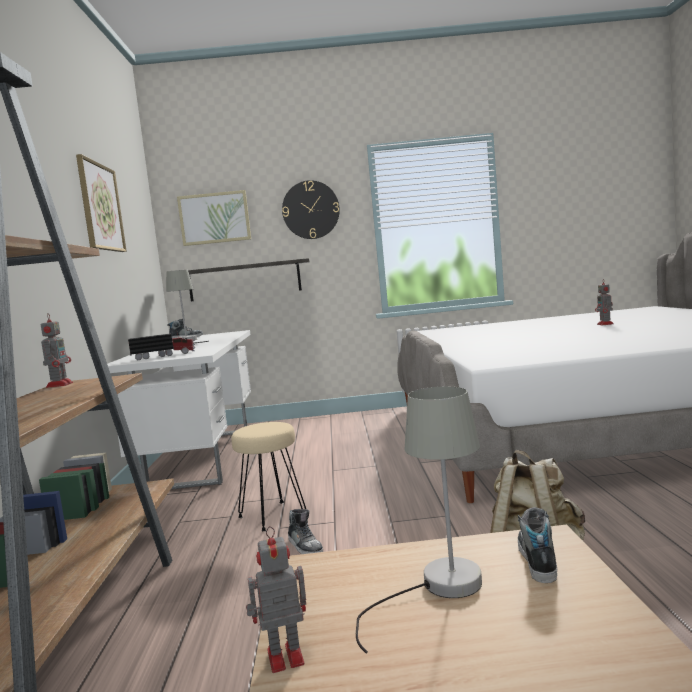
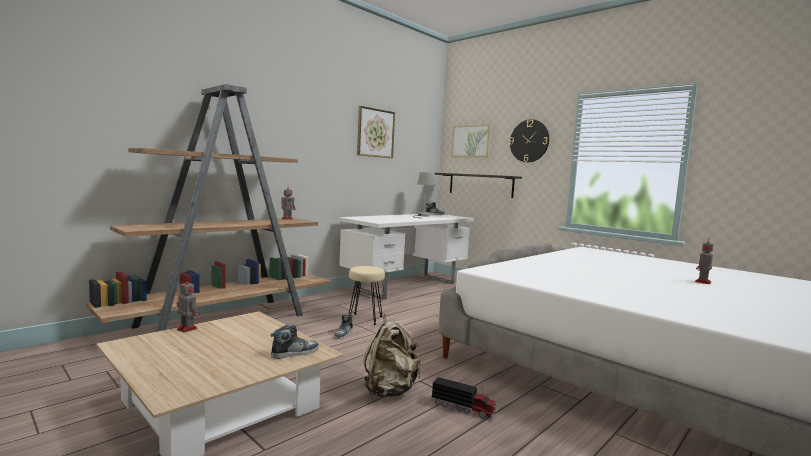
camera: 45 degrees right, 0 degrees up
(164, 355) = (372, 219): toy truck -> toy truck (464, 408)
(438, 589) = (251, 340): grey table lamp -> none

